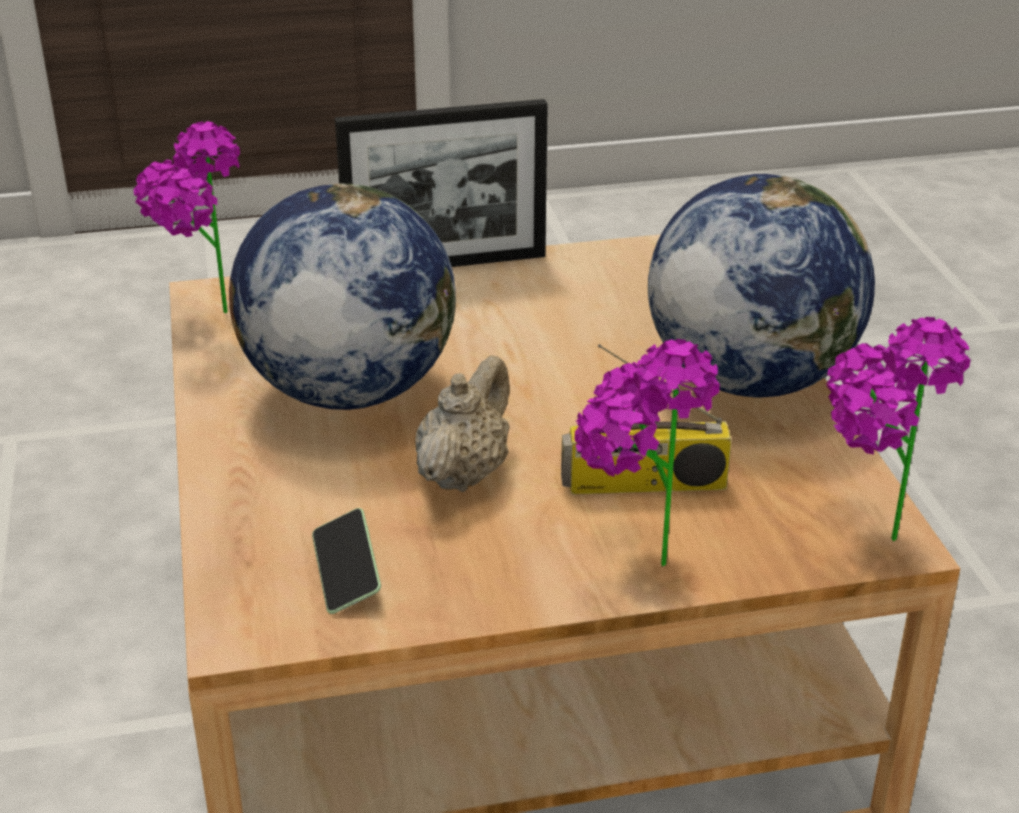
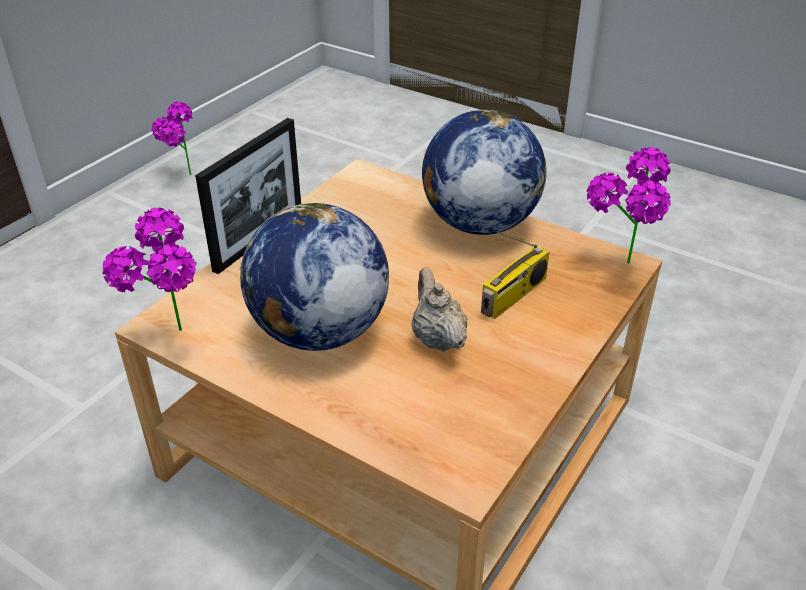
camera: 45 degrees left, 5 degrees up
(346, 574) = (466, 420): phone -> none
(630, 562) = (562, 334): potted plant -> potted plant (181, 178)

